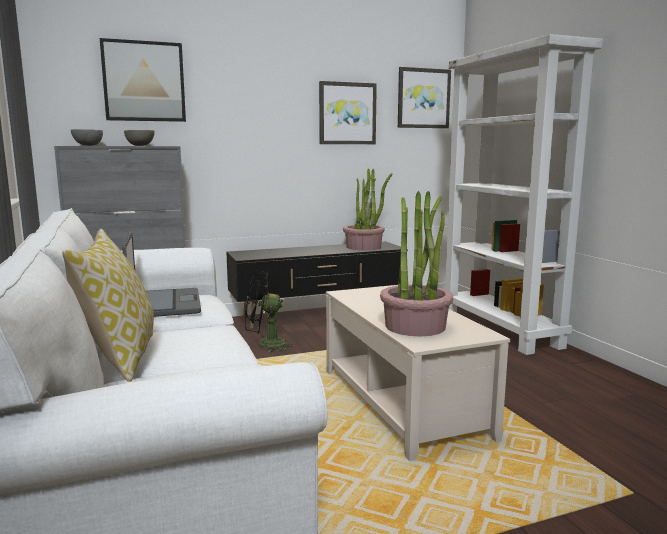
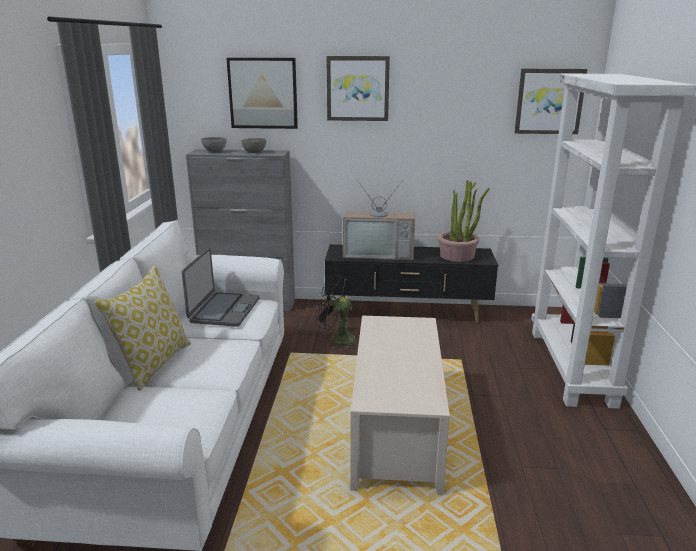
camera: 25 degrees right, 10 degrees up
(287, 252) = (378, 253): none -> television
(347, 113) = (457, 119): picture -> picture (357, 88)
(415, 326) = (386, 379): potted plant -> none

